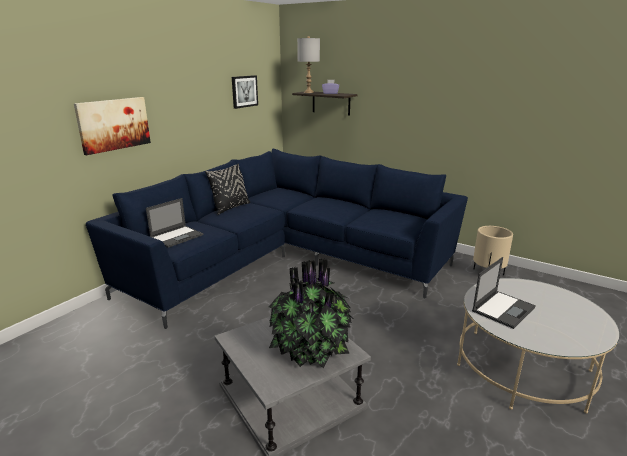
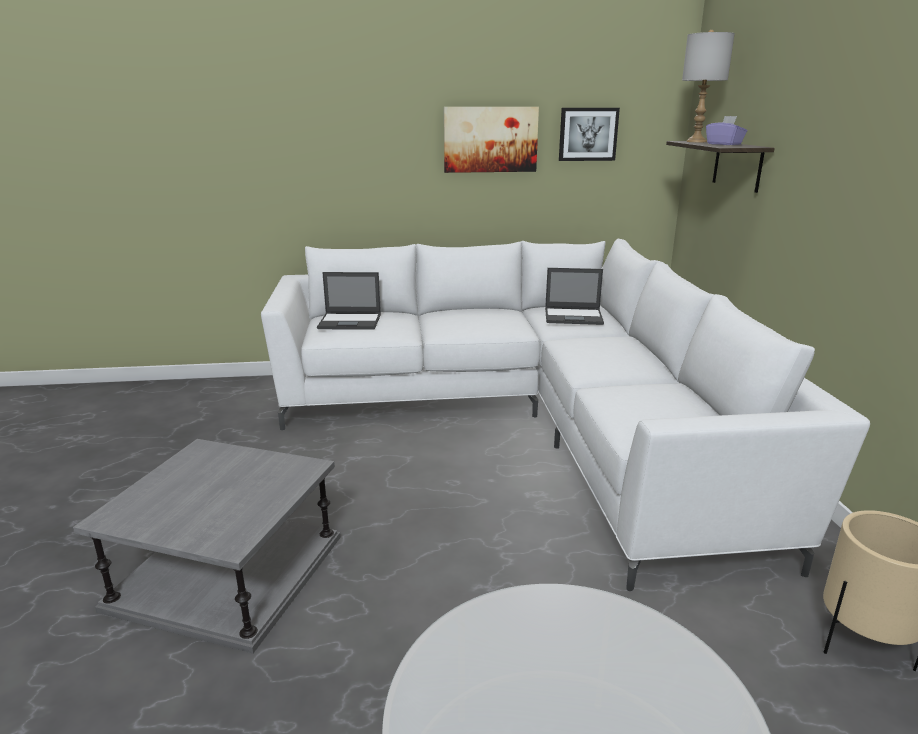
camera: 50 degrees right, 0 degrees up
(113, 124) = (339, 160): picture -> picture (490, 139)
(230, 208) = (476, 311): black pillow -> none
(286, 260) = (529, 422): blue sofa -> white sofa
(311, 350) = (216, 509): potted plant -> none
(503, 309) = (519, 656): laptop -> laptop (574, 317)

